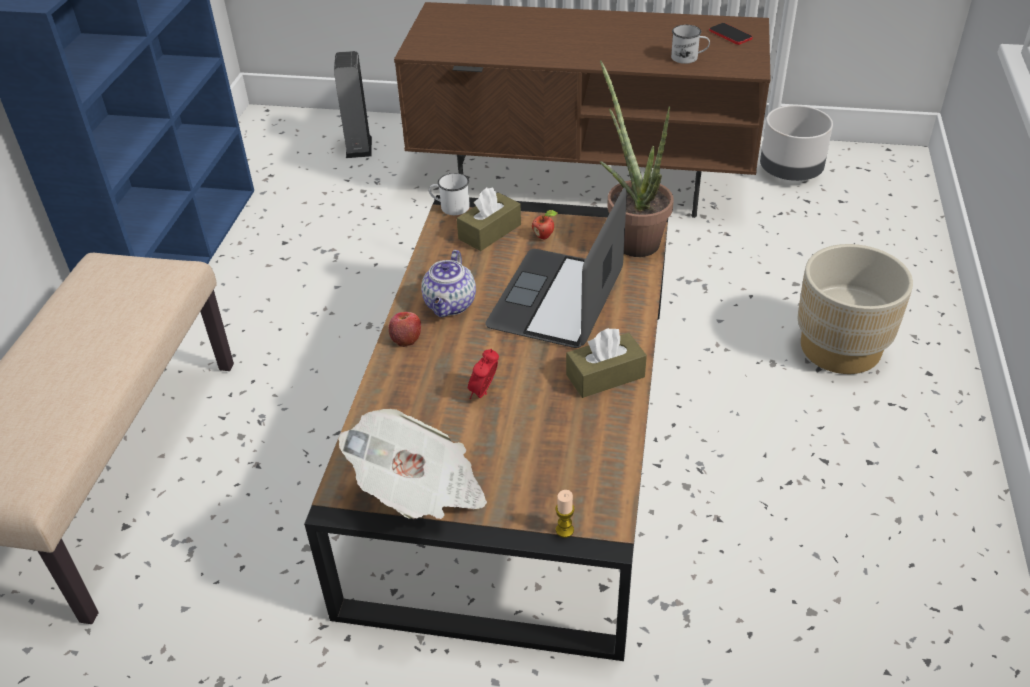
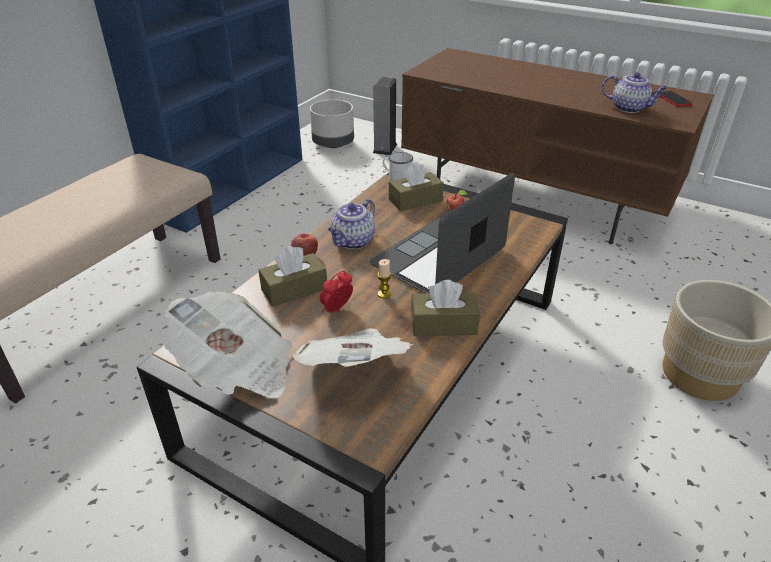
camera: 20 degrees right, 5 degrees down
(421, 382) = (294, 289): none -> brown tissue box
(543, 452) = (354, 369): none -> newspaper
(564, 530) = (331, 441): candle -> candle (384, 294)
(631, 238) = (525, 229): potted plant -> none
(689, 58) = (629, 108): white mug -> teapot
(791, 172) = (708, 230): grey planter -> grey planter (333, 144)

